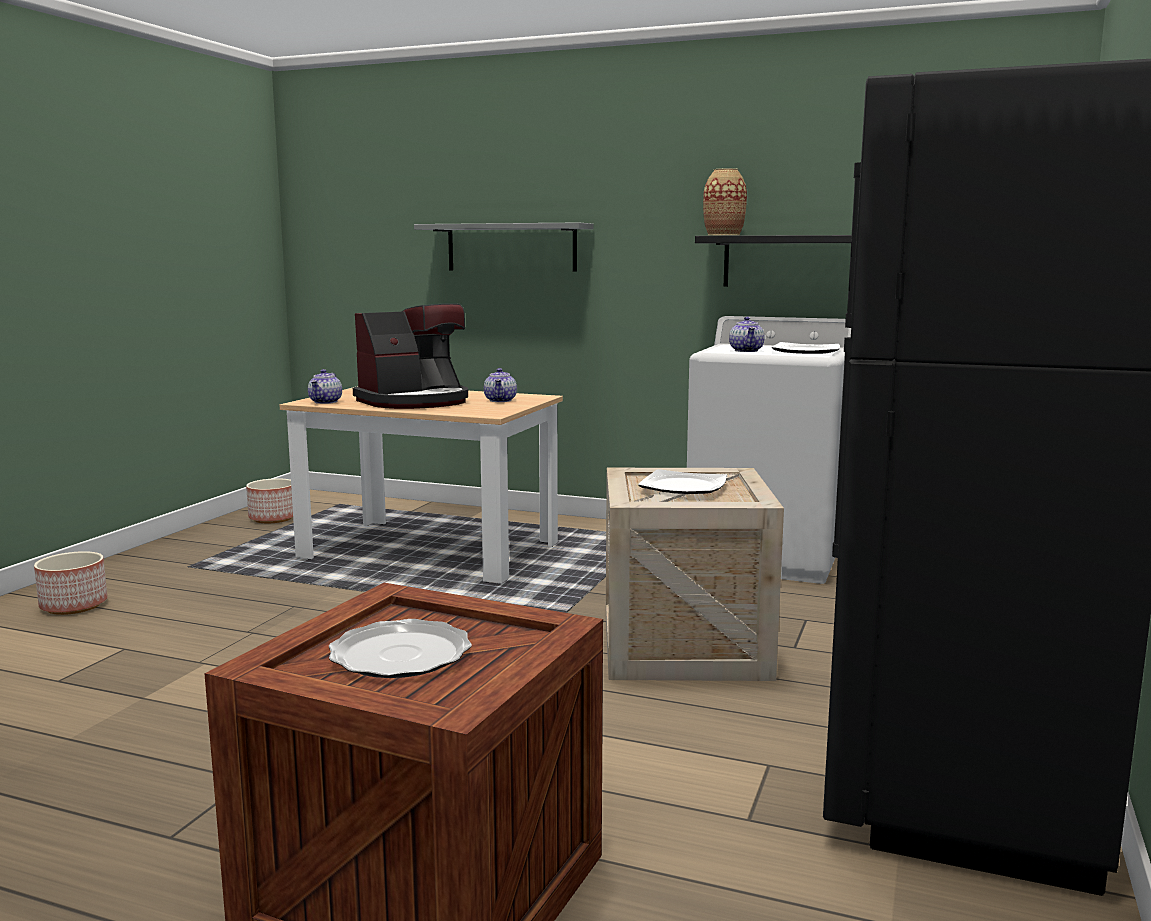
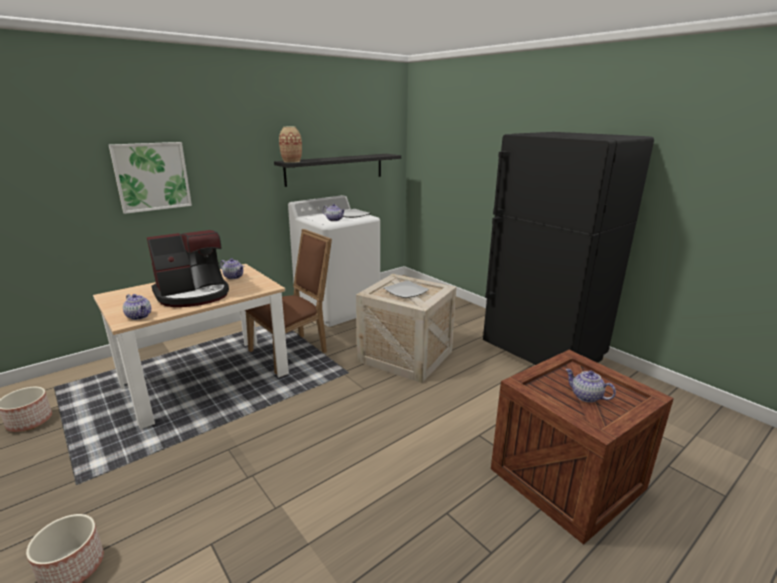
camera: 60 degrees left, 10 degrees up
(399, 655) = (586, 396): plate -> teapot
(415, 401) = (193, 294): coffee machine -> coffee machine turned 60 degrees clockwise
(511, 247) = (152, 176): grey shelf -> picture
(571, 569) = (293, 351): none -> brown chair

